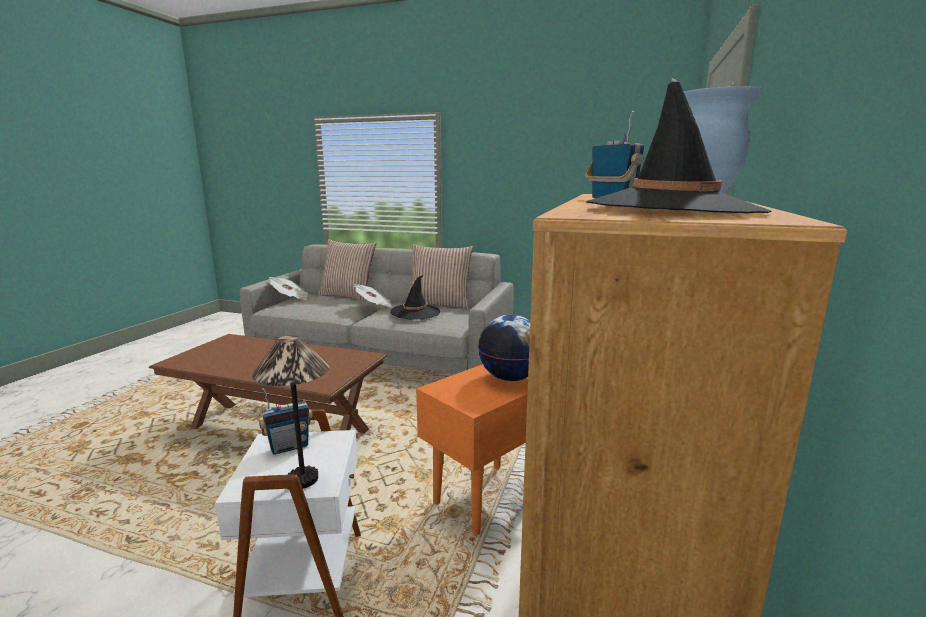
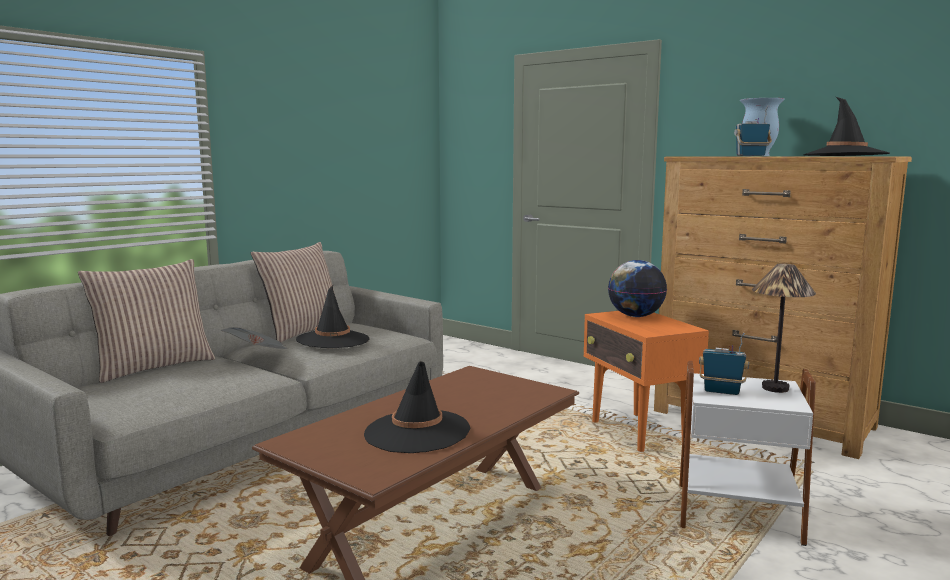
camera: 70 degrees left, 5 degrees down
(239, 360) = (417, 432): none -> black hat
(289, 447) = (721, 391): radio -> radio turned 60 degrees counterclockwise
(290, 298) = (93, 398): newspaper -> none

